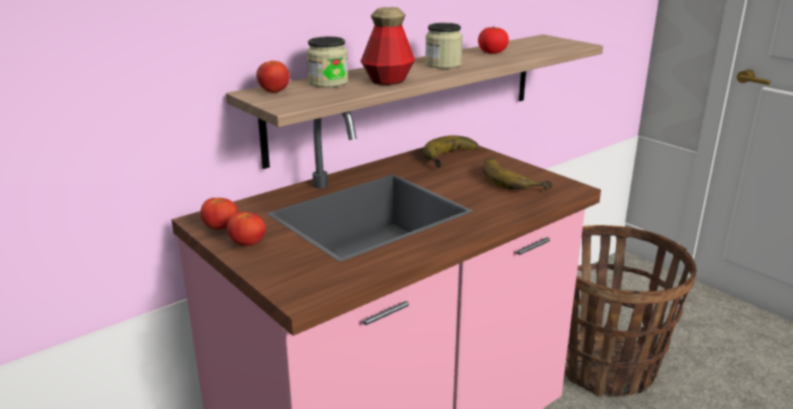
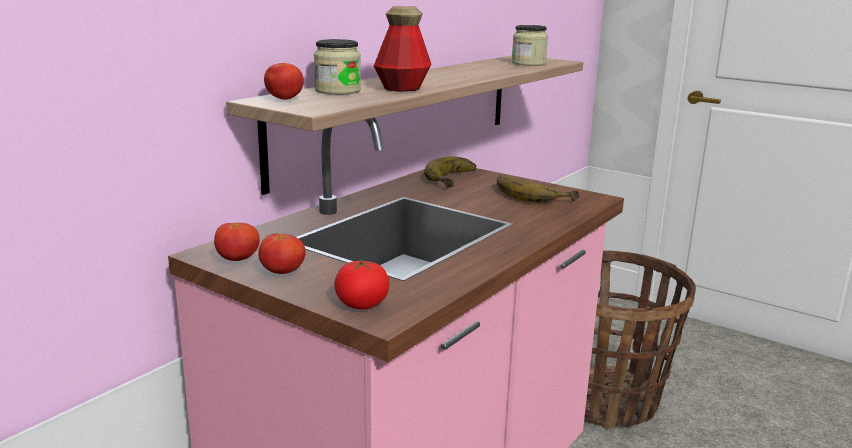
camera: 15 degrees left, 5 degrees down
(443, 64) = (444, 76): jar -> jar (528, 63)
(492, 52) = (483, 67): tomato -> tomato (362, 304)

